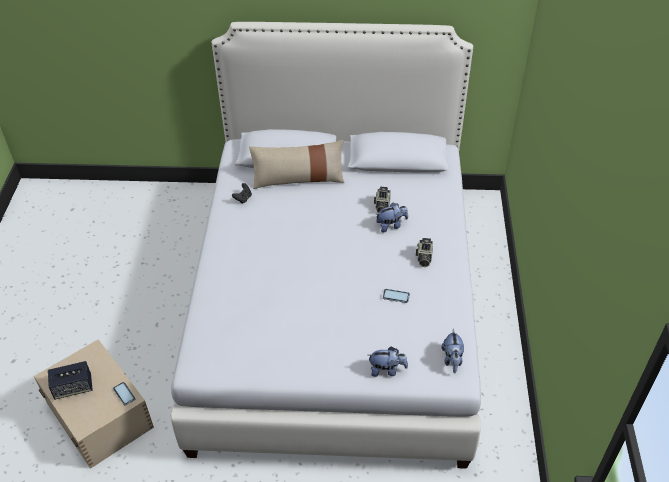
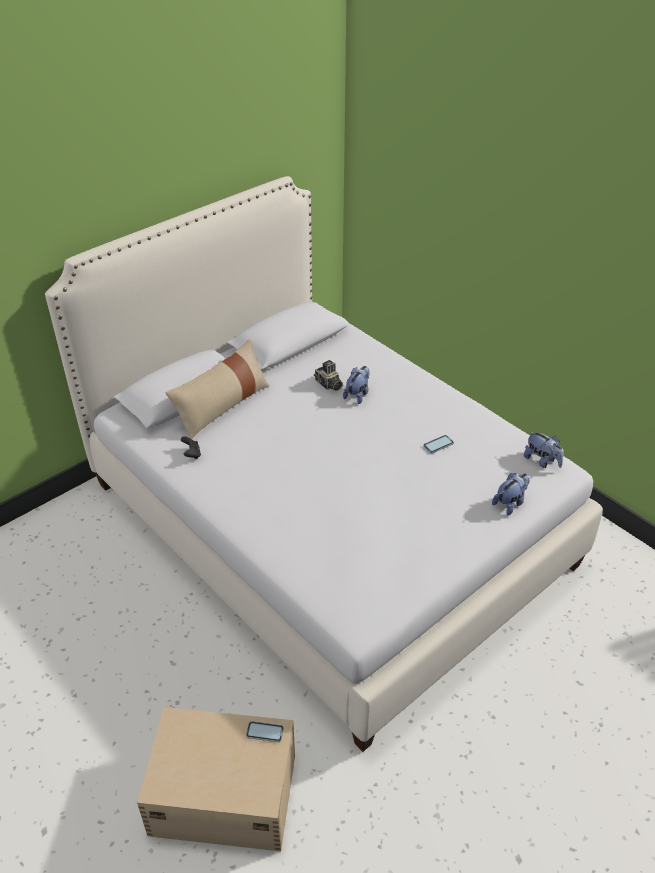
camera: 45 degrees left, 5 degrees down
(73, 387) = (200, 773): speaker -> none
(423, 258) = (417, 402): camera -> none

